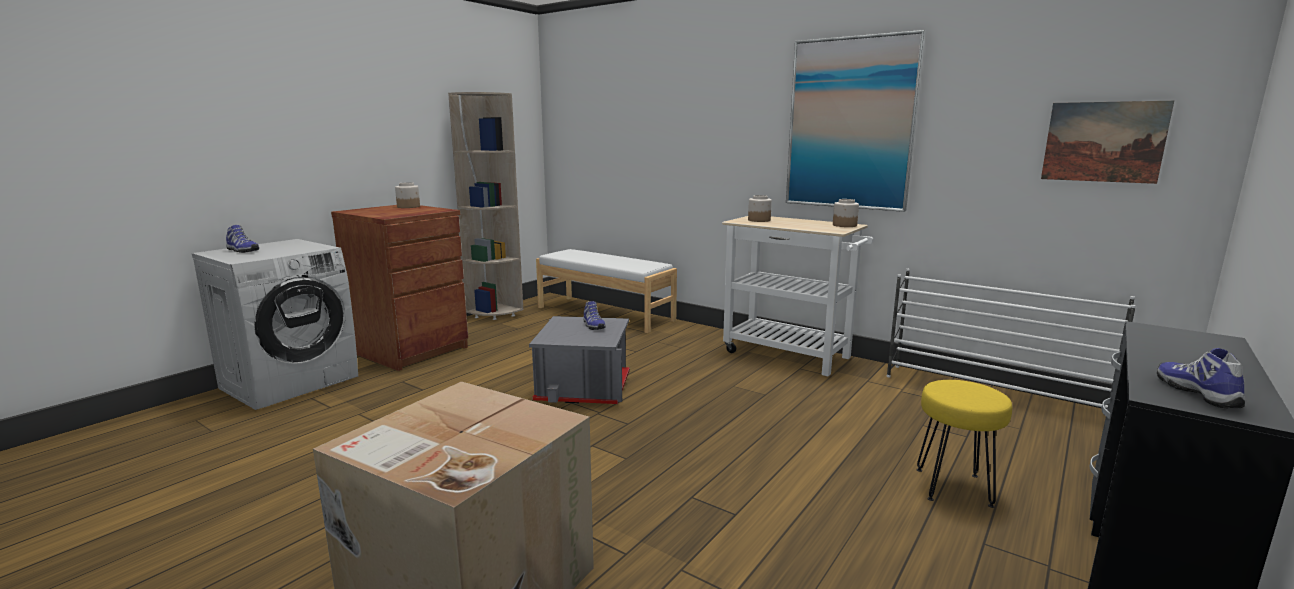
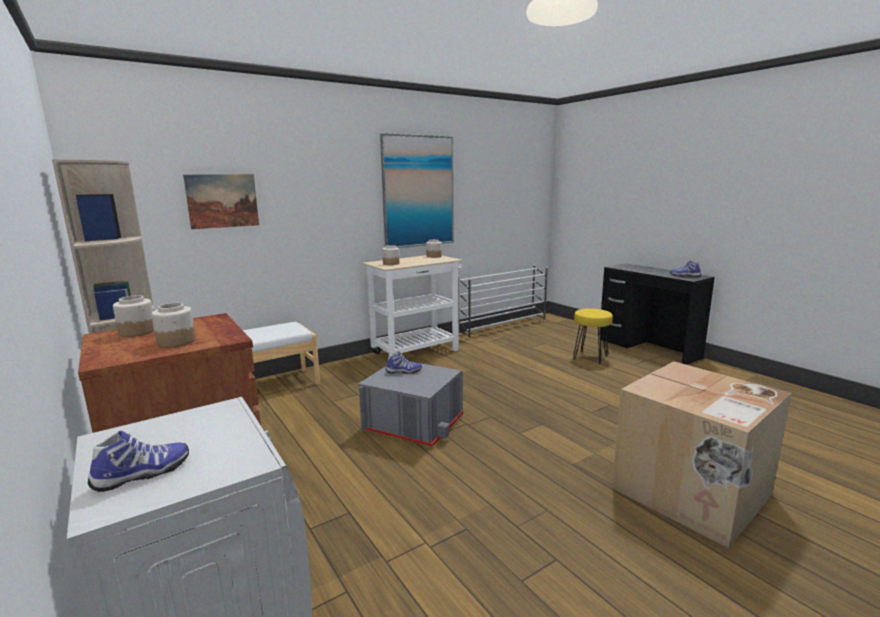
camera: 70 degrees left, 0 degrees up
(383, 212) = (176, 342): none -> jar
(1103, 142) = (519, 197): picture -> picture (222, 201)

